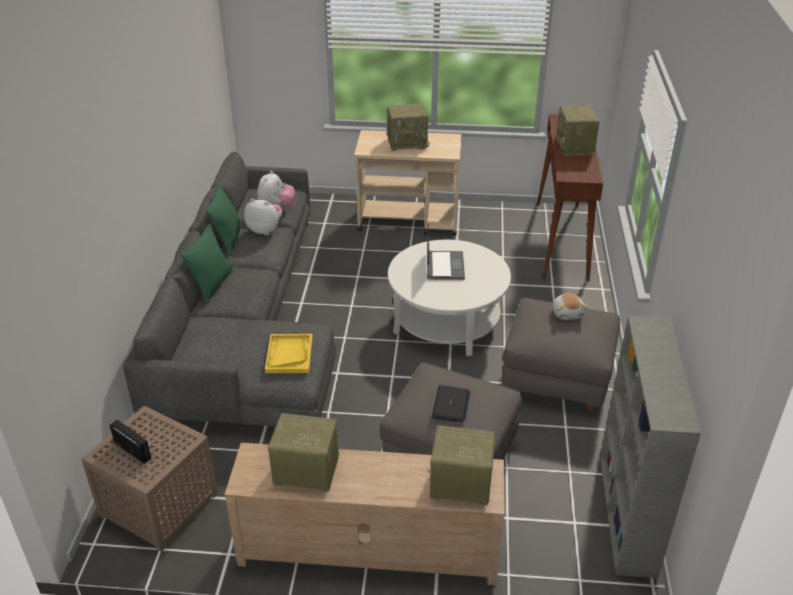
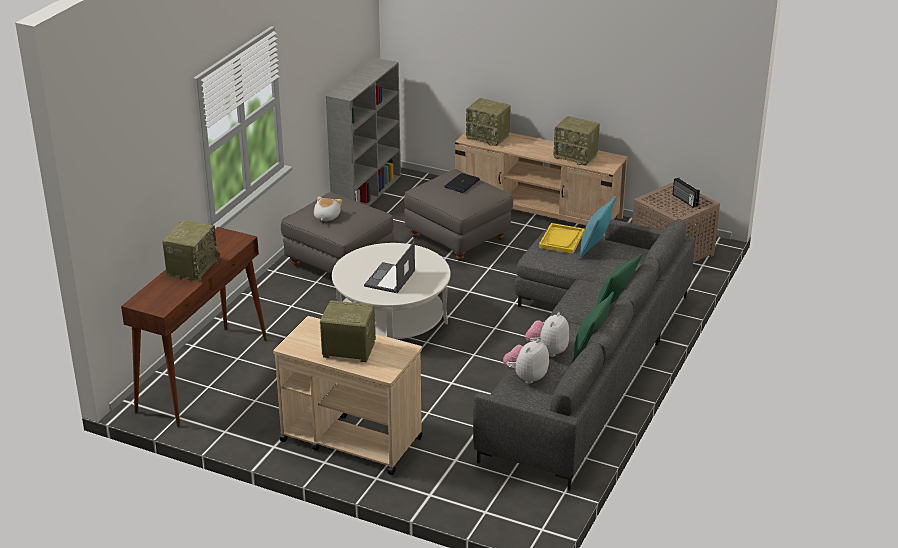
camera: 160 degrees left, 5 degrees down
(247, 352) = (594, 249): none -> turquoise pillow
(265, 230) = (548, 351): plush toy -> plush toy turned 75 degrees clockwise

